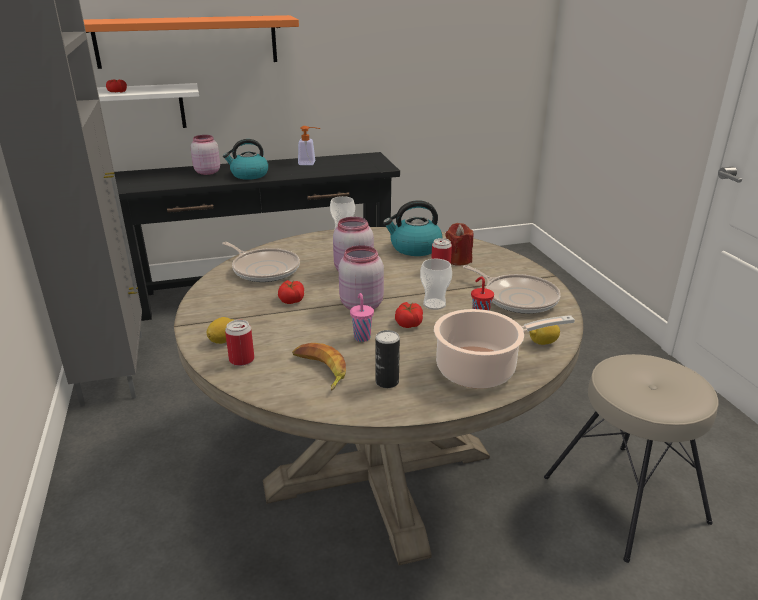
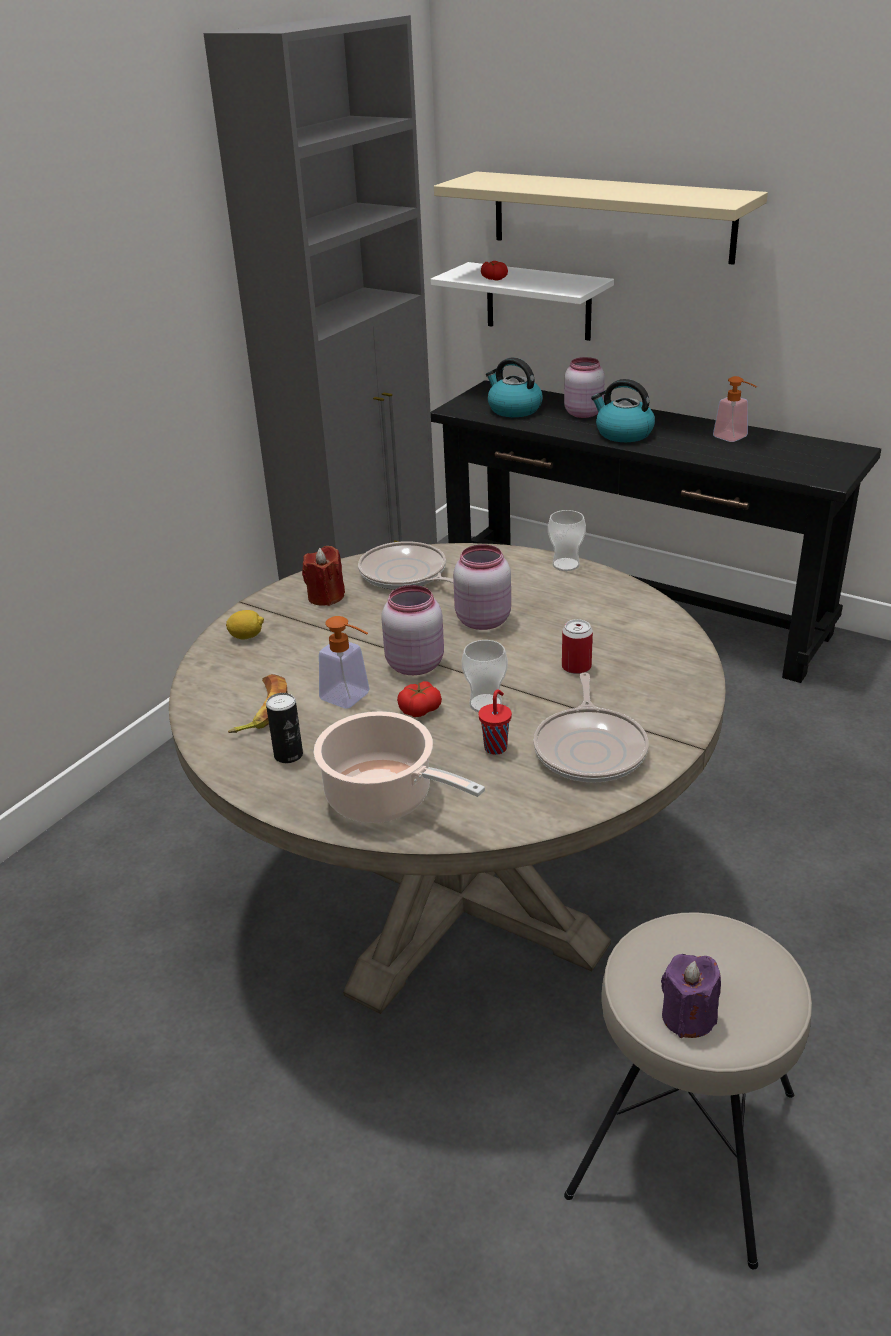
camera: 50 degrees right, 5 degrees up
(187, 41) = (610, 216): orange shelf -> beige shelf
(241, 360) = (228, 663): can -> none
(264, 269) = (406, 575): frying pan -> frying pan turned 135 degrees clockwise
(291, 299) = (368, 623): tomato -> none
(362, 337) = (351, 699): pink cup -> soap dispenser
(414, 248) = (607, 623): kettle -> kettle (513, 409)
(458, 260) = (626, 664): red candle -> red candle (326, 597)
(542, 343) = (502, 813): lemon -> none
(676, 400) = (688, 1017): none -> purple candle

